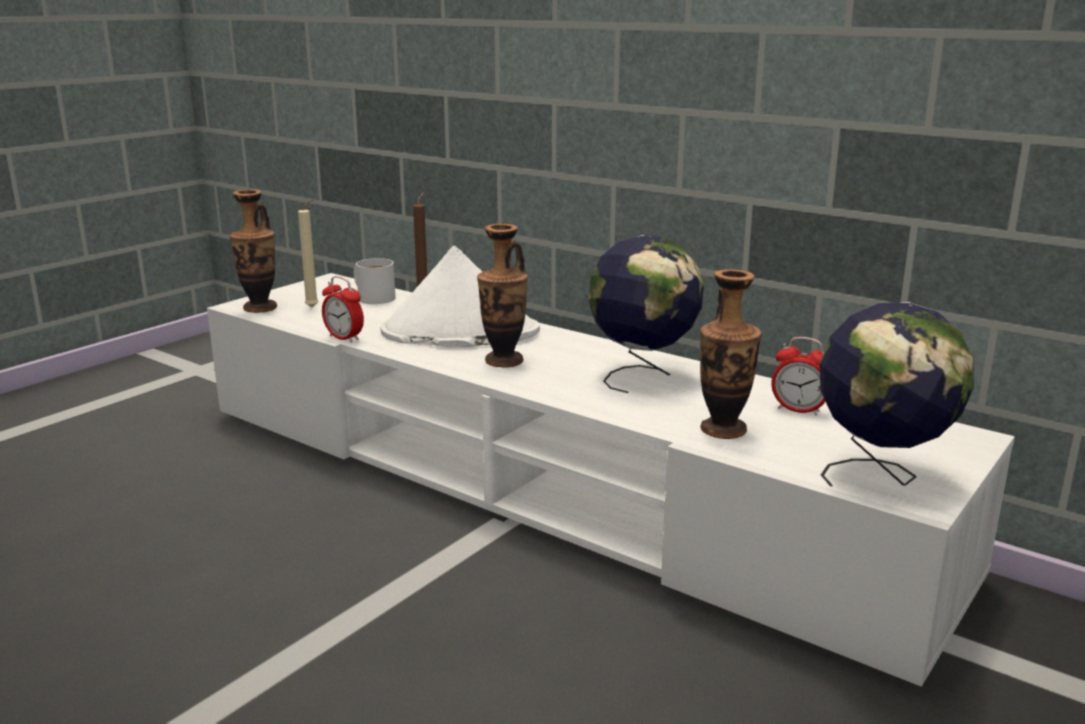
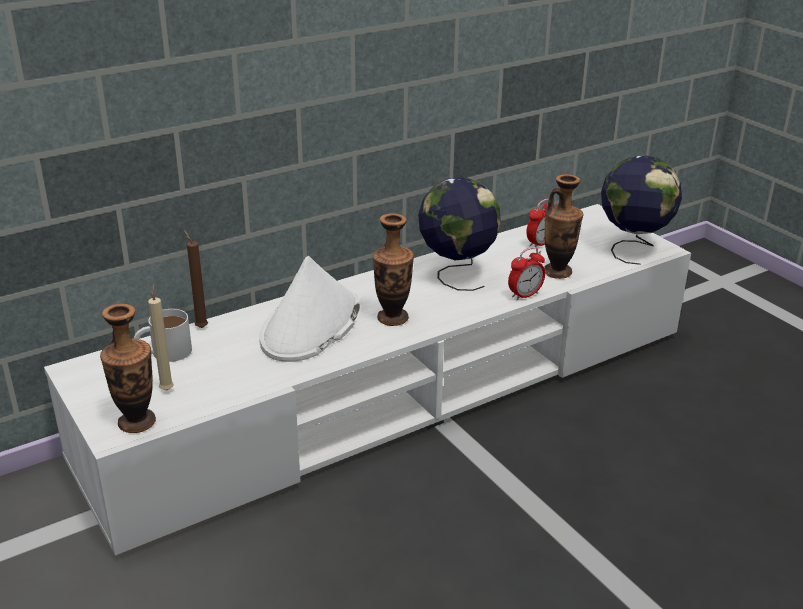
camera: 70 degrees left, 10 degrees up
(344, 338) = (279, 382): alarm clock -> alarm clock (525, 295)

